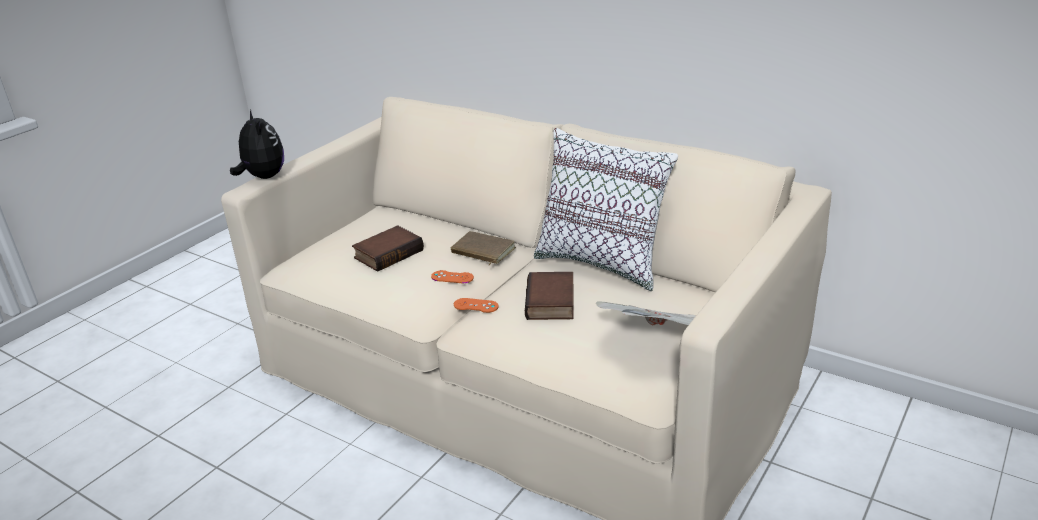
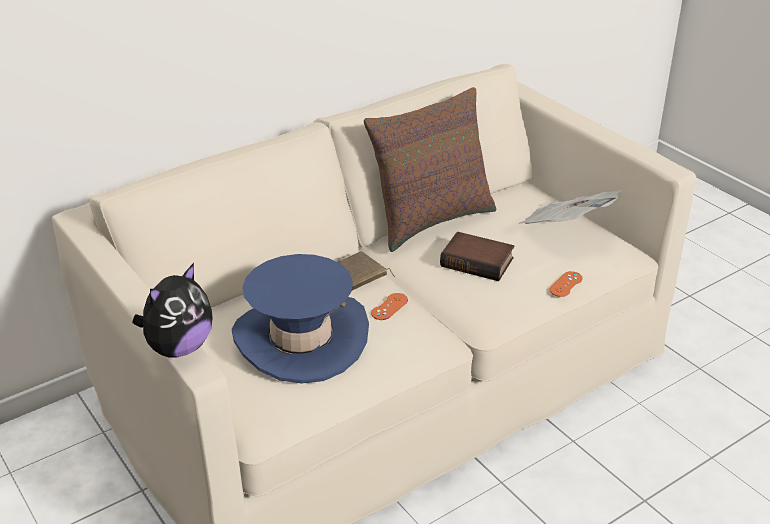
camera: 70 degrees left, 5 degrees up
(263, 177) = (179, 347): plush toy -> plush toy turned 135 degrees clockwise
(388, 253) = (301, 339): book -> blue hat
(476, 305) = (452, 304): orange game controller -> orange game controller (566, 284)
(601, 265) = (432, 222): white pillow -> brown pillow

